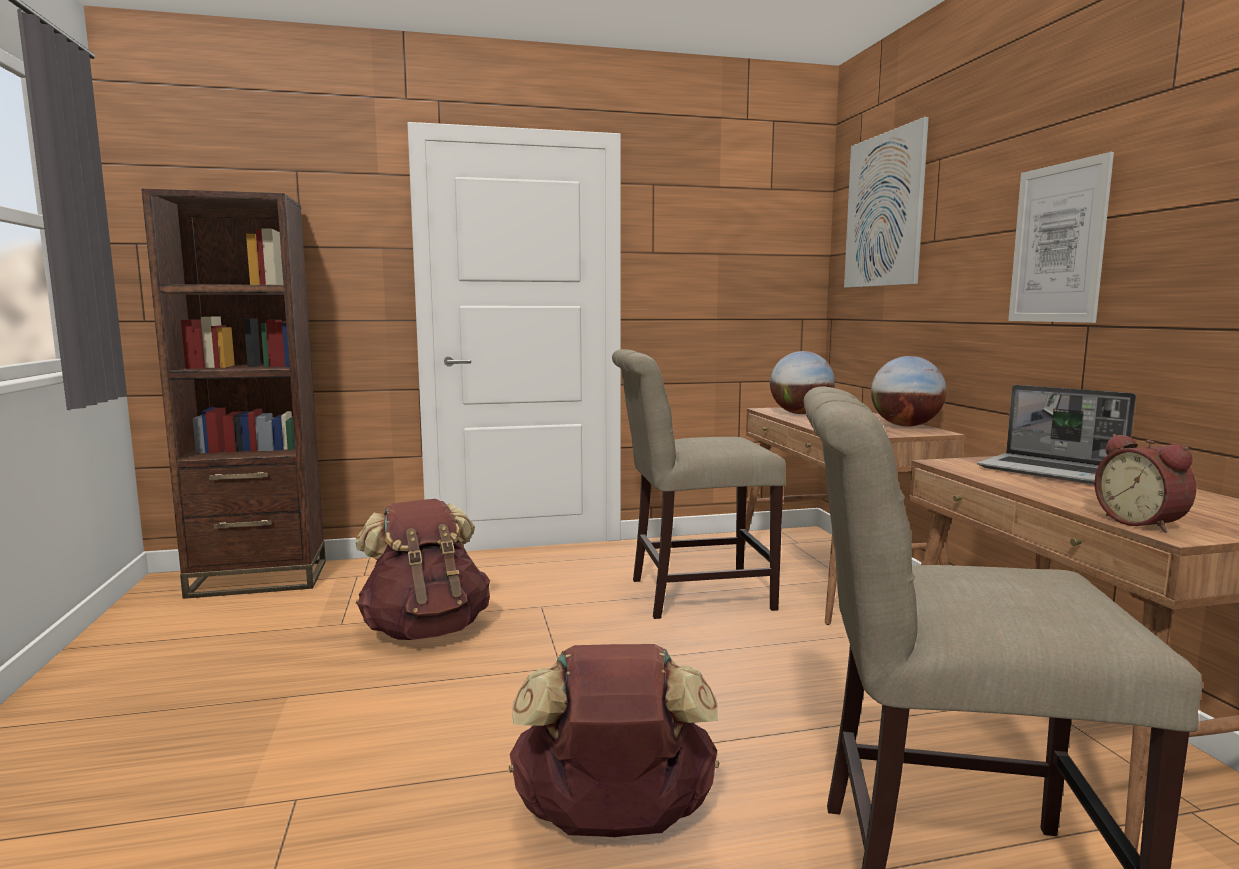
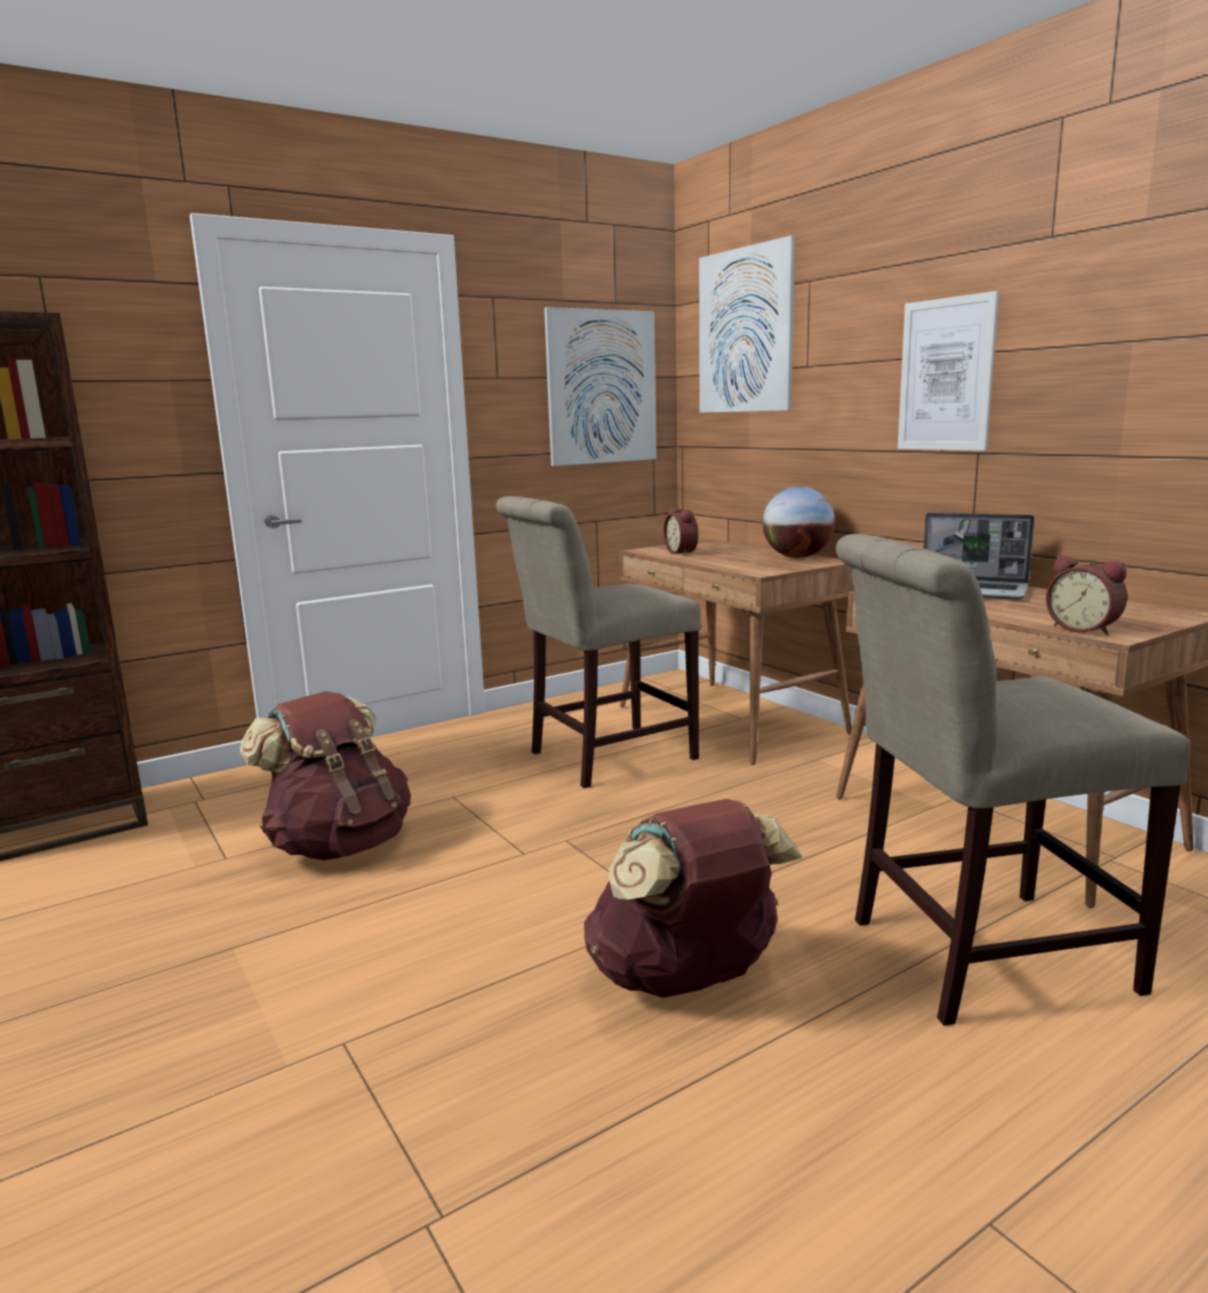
camera: 20 degrees left, 5 degrees up
(752, 263) = (602, 387): none -> picture
(800, 414) = (683, 552): globe -> alarm clock

